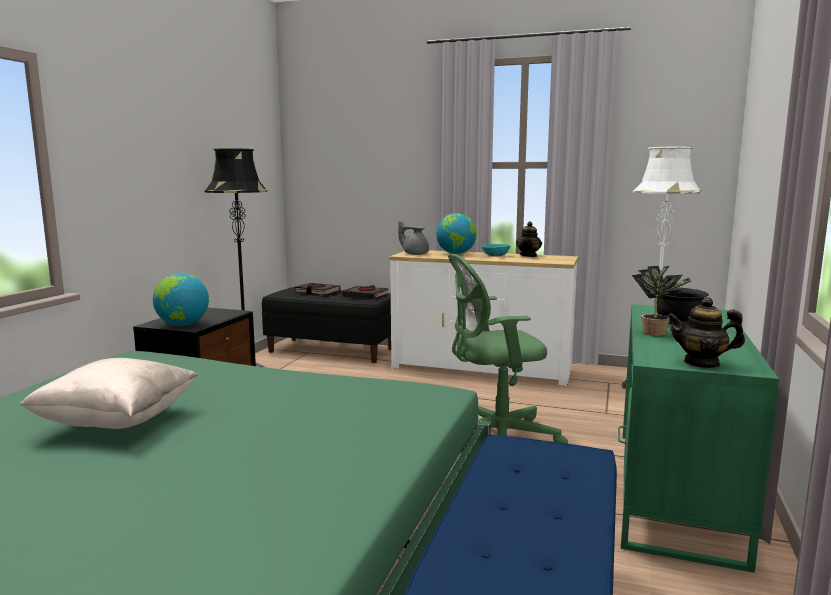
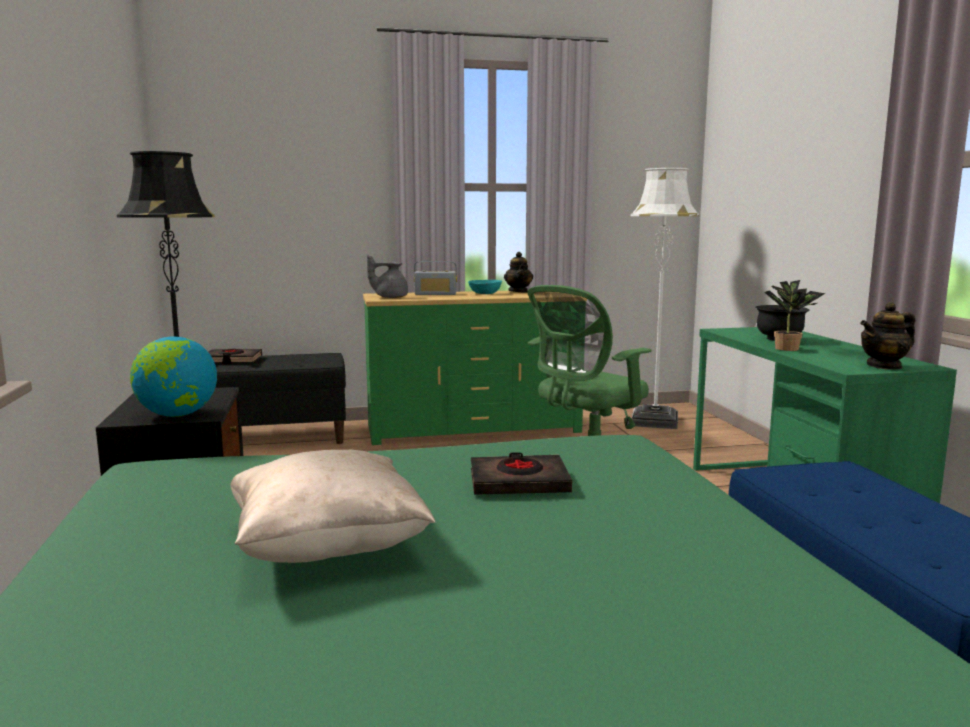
camera: 30 degrees left, 0 degrees up
(366, 295) = (308, 358): black book -> black book (519, 482)
(456, 253) = (435, 294): globe -> radio
(481, 368) = (473, 429): white dresser -> green dresser

